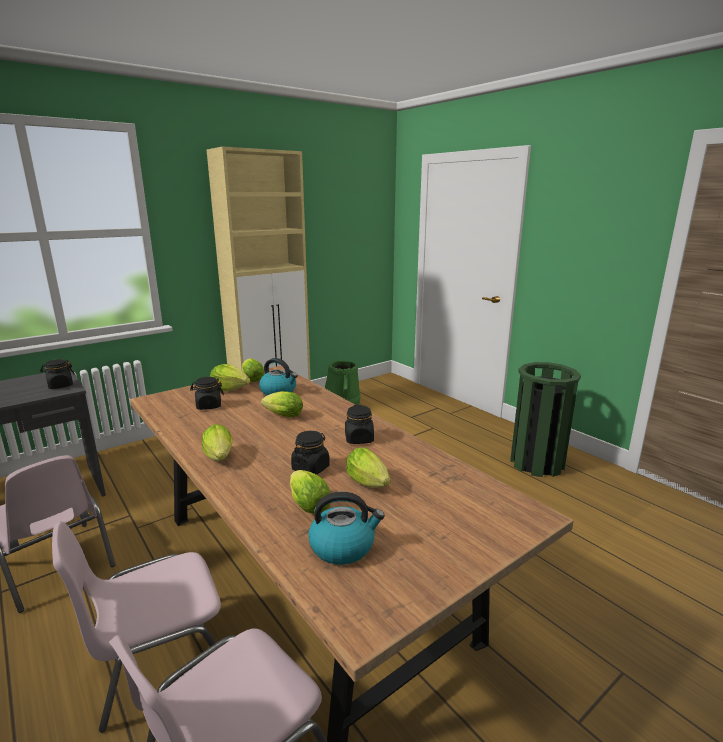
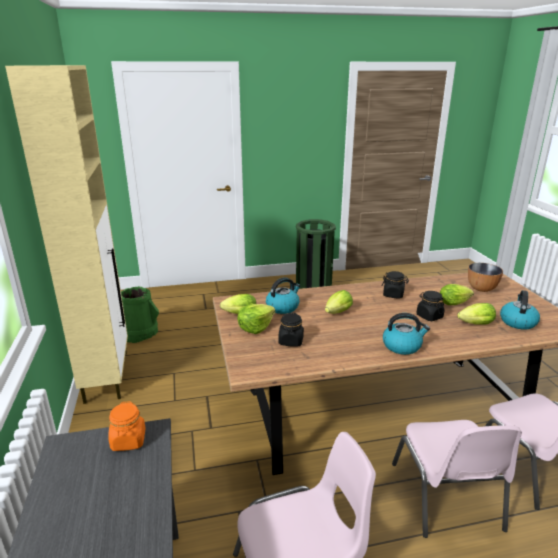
camera: 65 degrees left, 5 degrees up
(60, 385) = (128, 441): black jar -> orange jar
(219, 458) = (402, 346): lettuce -> kettle
(452, 505) = (481, 289): none -> bowl

